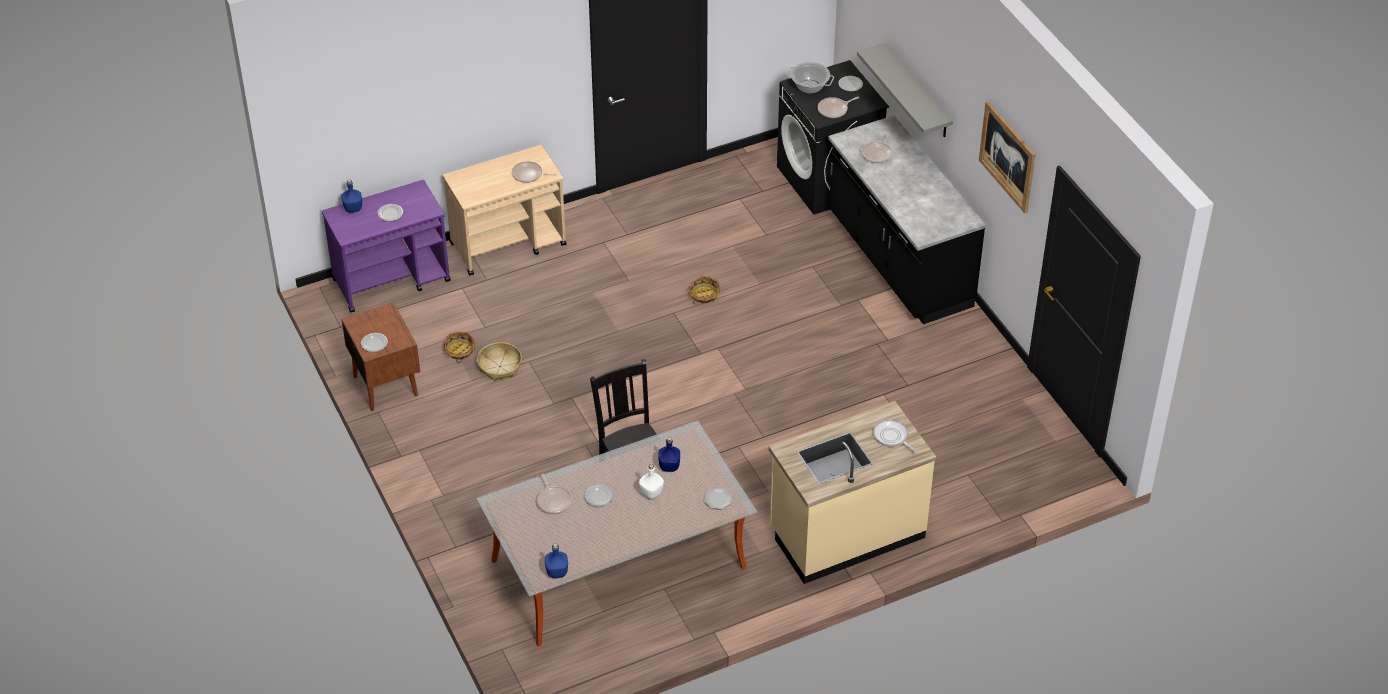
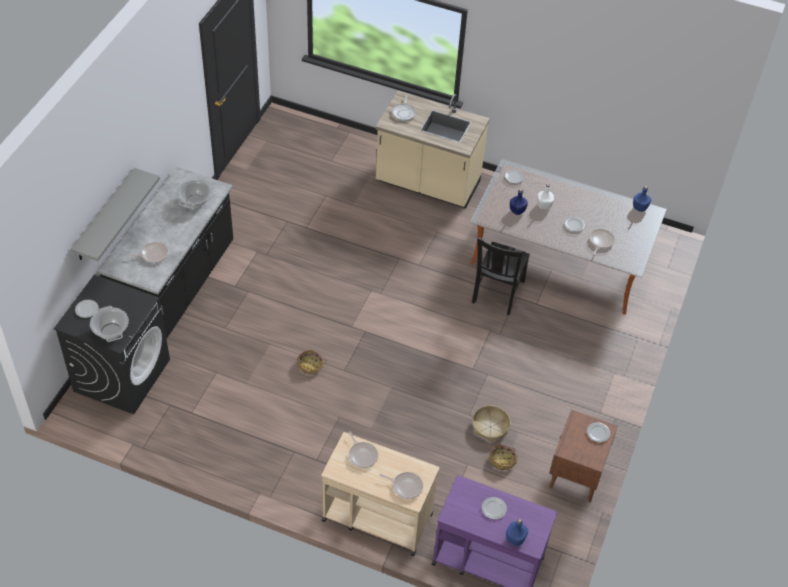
camera: 135 degrees left, 5 degrees up
(834, 110) = (127, 301): frying pan -> frying pan (406, 486)
(920, 212) = (195, 201): none -> cooking pot
(1007, 156) = (172, 95): picture -> none

